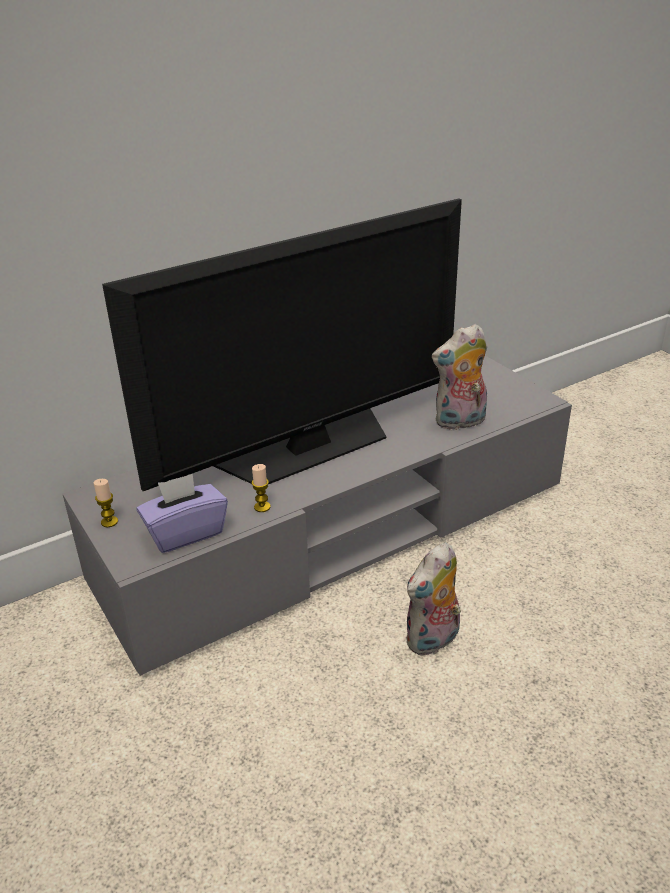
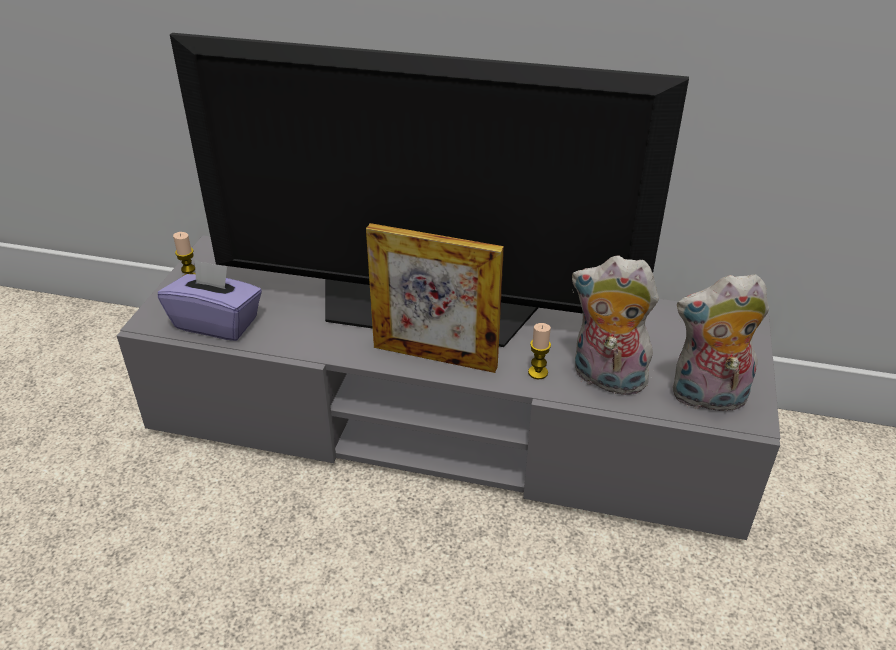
camera: 45 degrees right, 5 degrees up
(262, 507) = (299, 340): candle -> candle (538, 372)
(358, 465) = (434, 357): none -> picture frame
(433, 641) = (375, 591): plush toy -> plush toy (707, 399)

